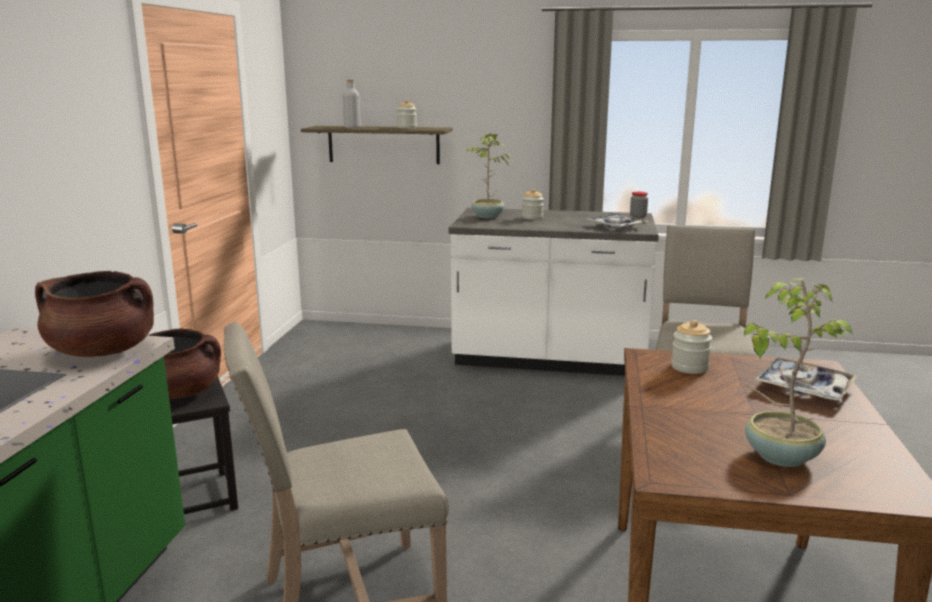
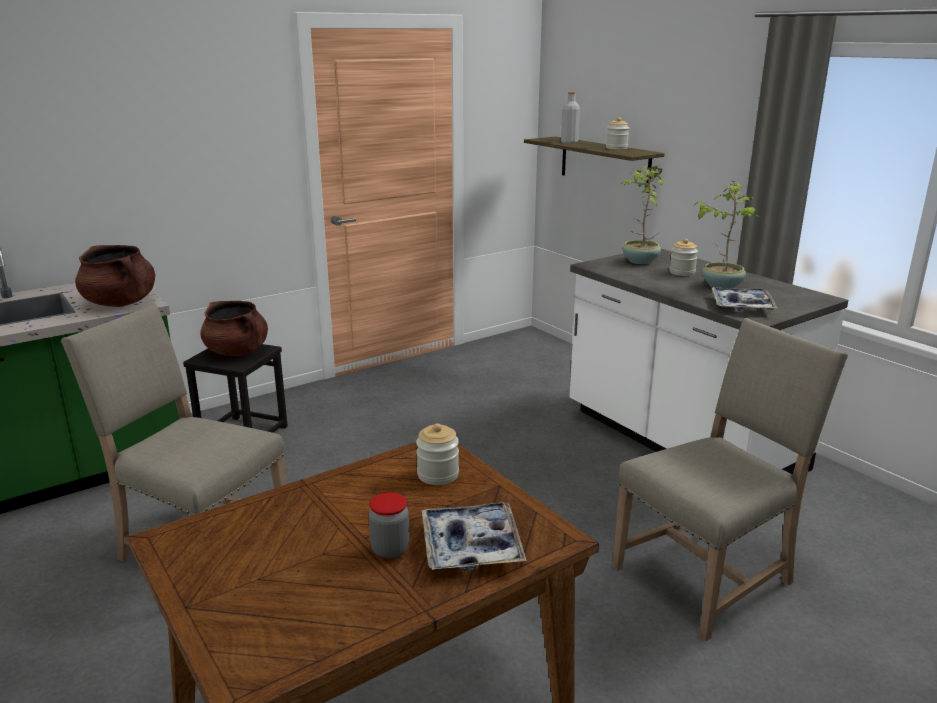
camera: 45 degrees right, 5 degrees up
(638, 216) = (812, 300): jar -> jar (390, 549)
(779, 456) = (269, 579): potted plant -> potted plant (721, 285)

